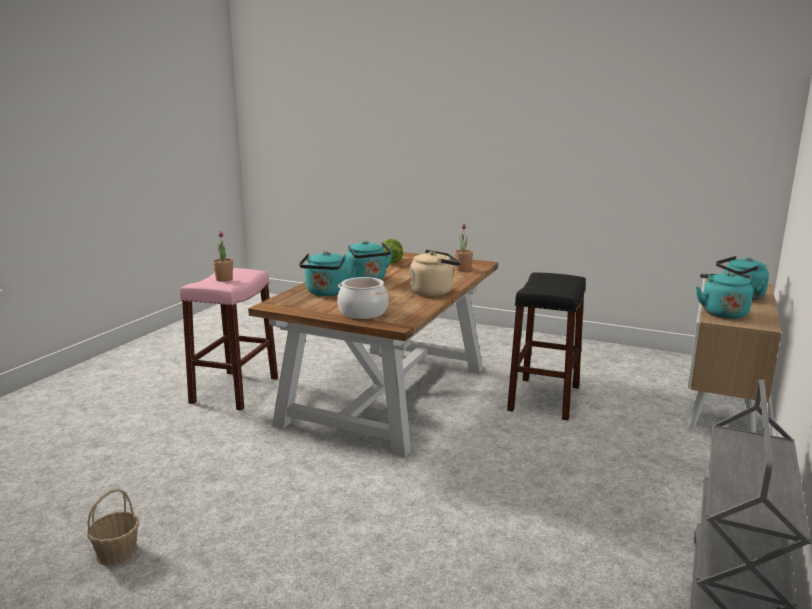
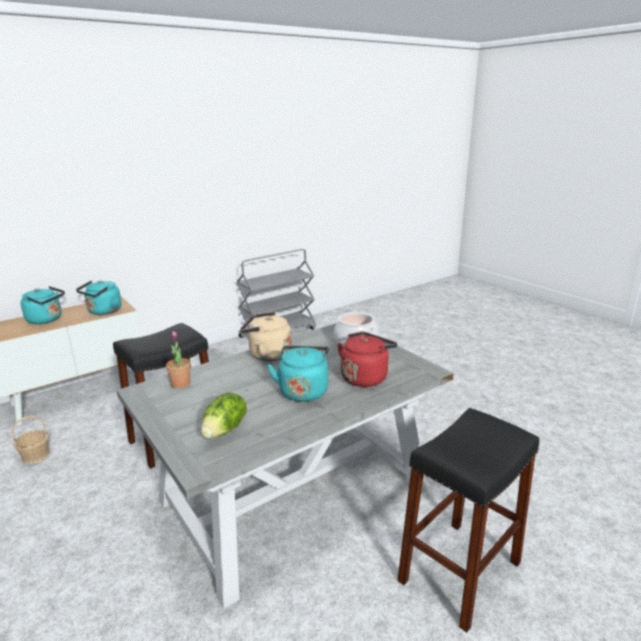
camera: 150 degrees left, 5 degrees up
(117, 552) = (536, 414): basket -> basket (35, 456)
(224, 279) = (478, 439): potted plant -> none
(235, 390) = (459, 572): pink stool -> black stool
(327, 293) = (365, 377): turquoise kettle -> red kettle
(387, 394) = (293, 494): brown dining table -> grey dining table

